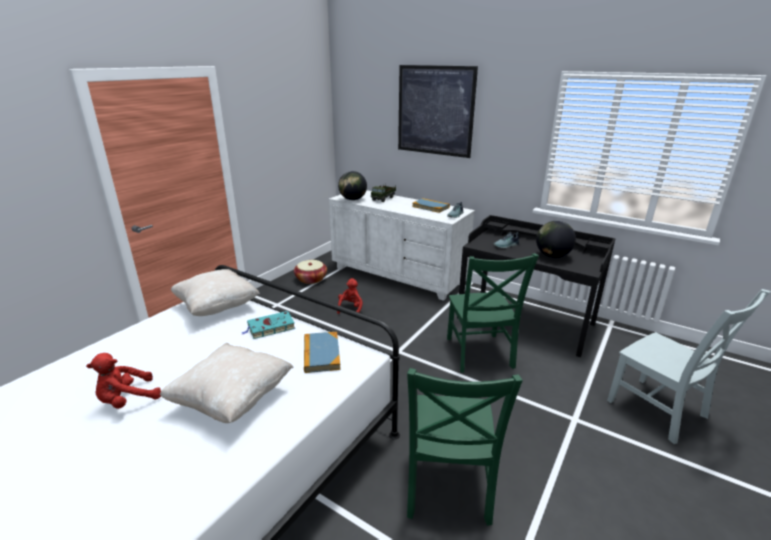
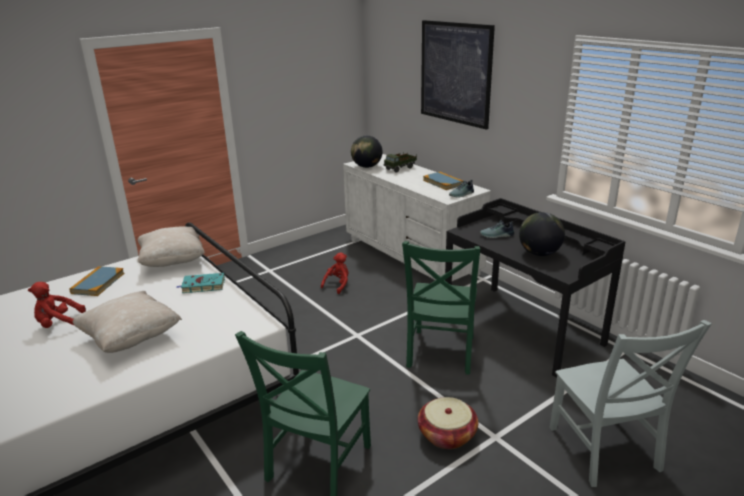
camera: 20 degrees right, 0 degrees up
(311, 279) = (317, 249): basket -> basket (447, 435)
(321, 354) = (227, 315): book -> book (98, 283)

